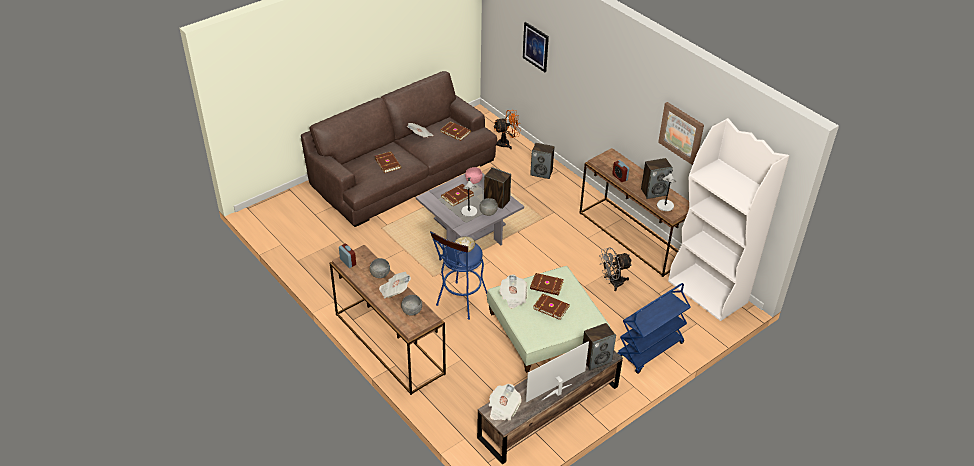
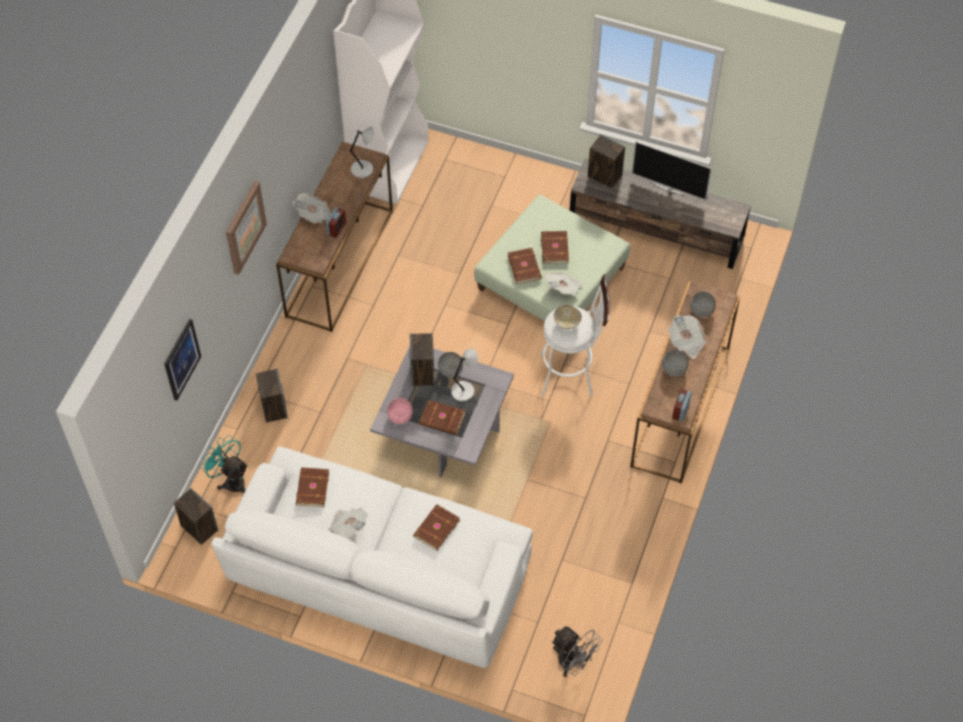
camera: 120 degrees left, 15 degrees up
(403, 172) = (378, 571): brown sofa -> white sofa
(460, 303) = (572, 374): blue stool -> white stool
(503, 409) = (722, 219): newspaper -> newspaper (314, 215)
(506, 143) = (231, 480): orange fan -> turquoise fan
(612, 283) = (435, 251): grey fan -> grey fan (573, 663)
(650, 350) = (514, 182): blue cart -> none
(654, 192) = (343, 187): speaker -> speaker (199, 528)
(681, 133) = (308, 121): picture -> picture (244, 227)

